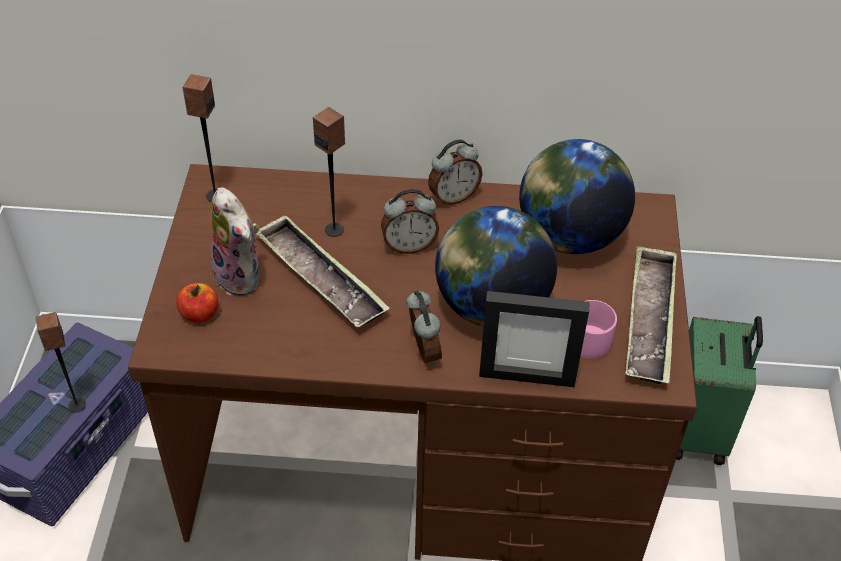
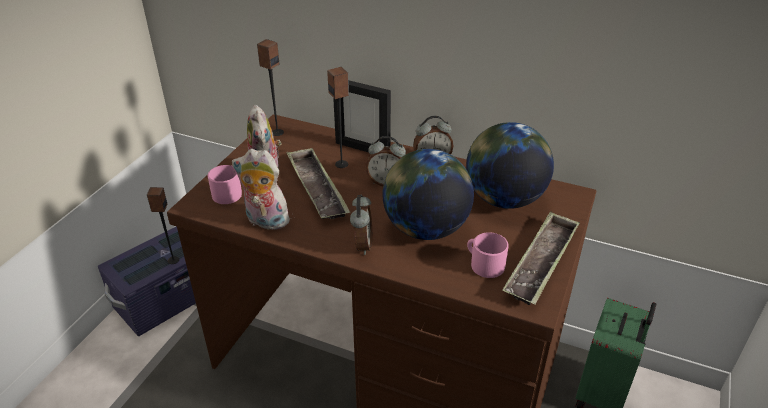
camera: 20 degrees right, 10 degrees down
(199, 314) = (228, 192): apple -> pink mug
(276, 348) = (265, 221): none -> plush toy
(527, 375) = (430, 276): picture frame -> picture frame (363, 147)

